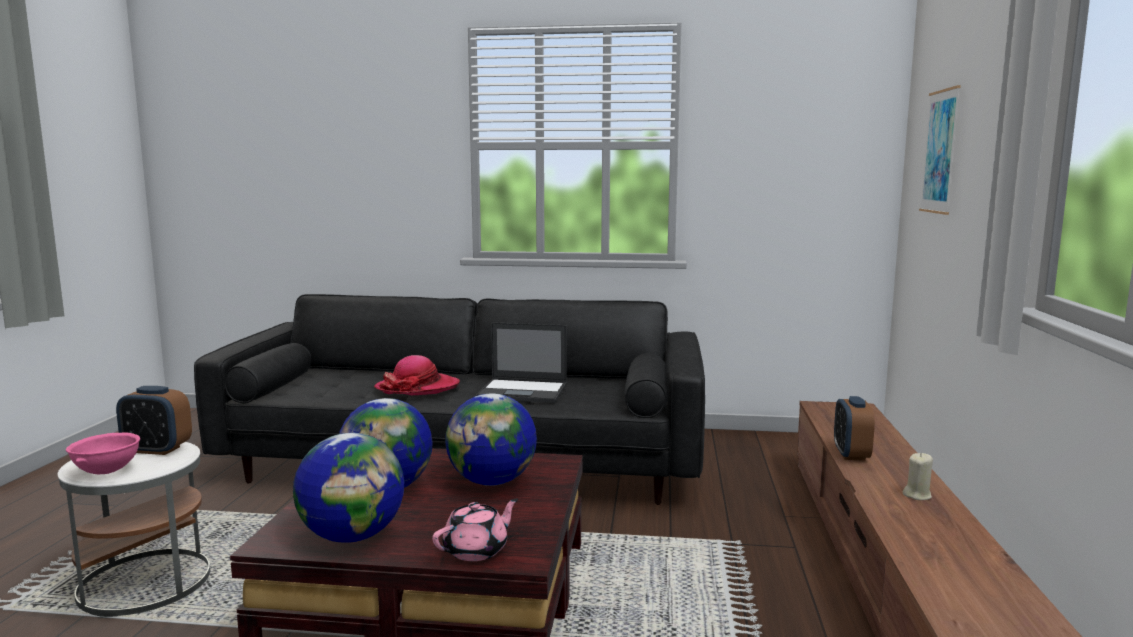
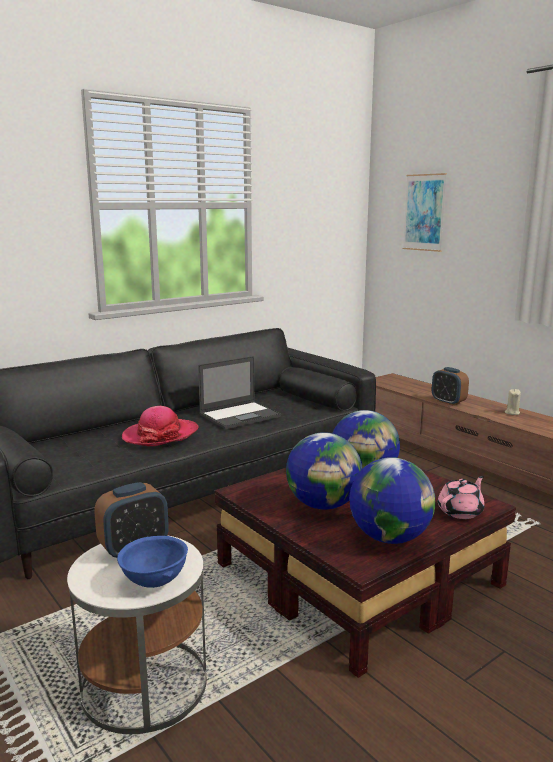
camera: 45 degrees left, 5 degrees up
(105, 472) = (154, 582): pink bowl -> blue bowl
(477, 550) = (461, 511): pink teapot -> pink teapot turned 45 degrees clockwise

